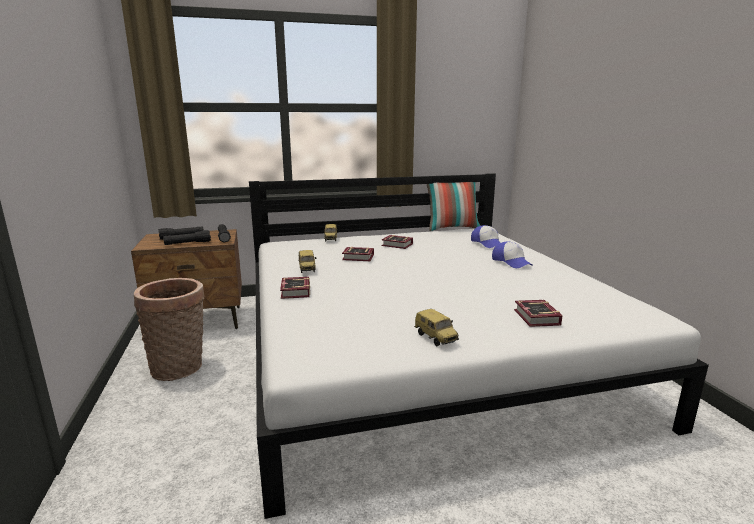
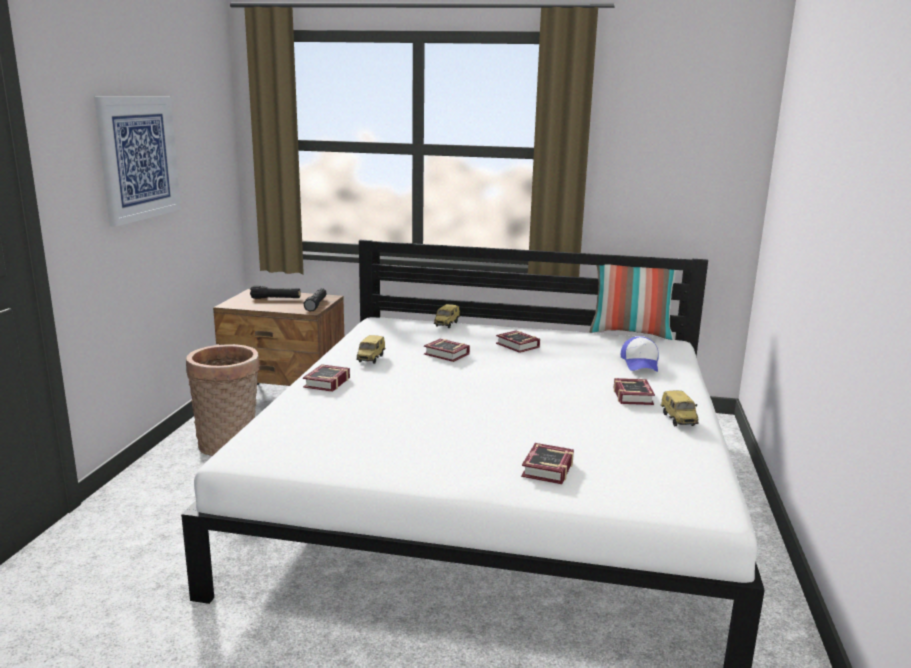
camera: 25 degrees right, 0 degrees up
(58, 105) = (138, 158): none -> picture
(188, 243) = (273, 307): black flashlight -> none
(436, 338) = (400, 464): toy car -> toy car (679, 420)
(511, 262) = (633, 395): cap -> book

